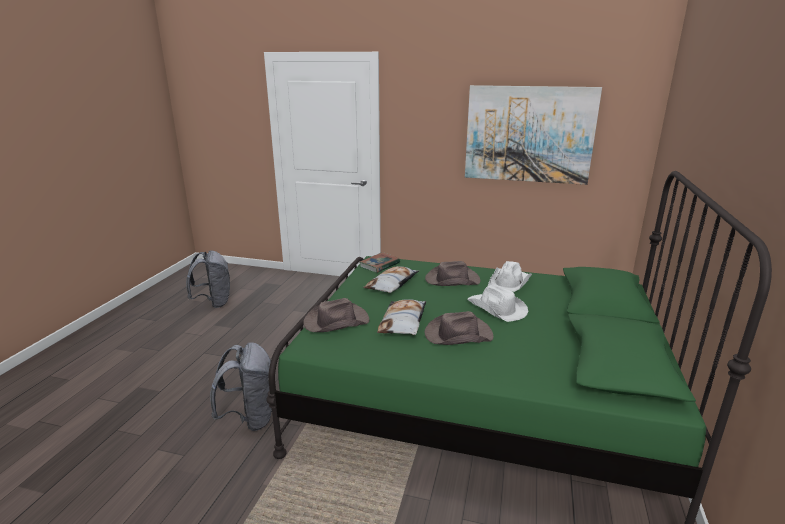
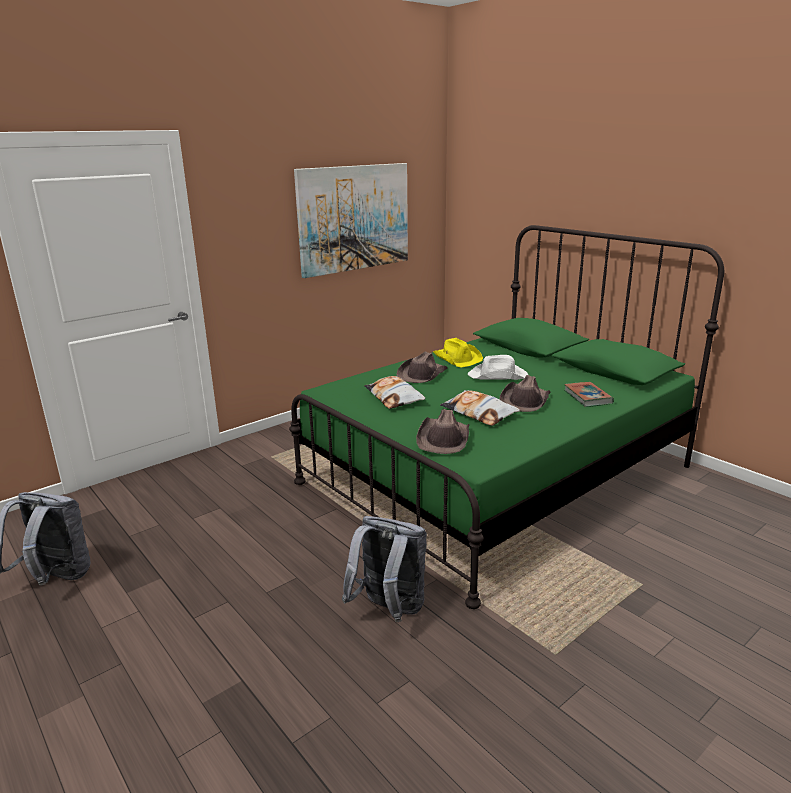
camera: 55 degrees left, 0 degrees up
(379, 265) = (340, 391): book -> book (587, 397)
(509, 282) = (457, 358): white hat -> yellow hat

